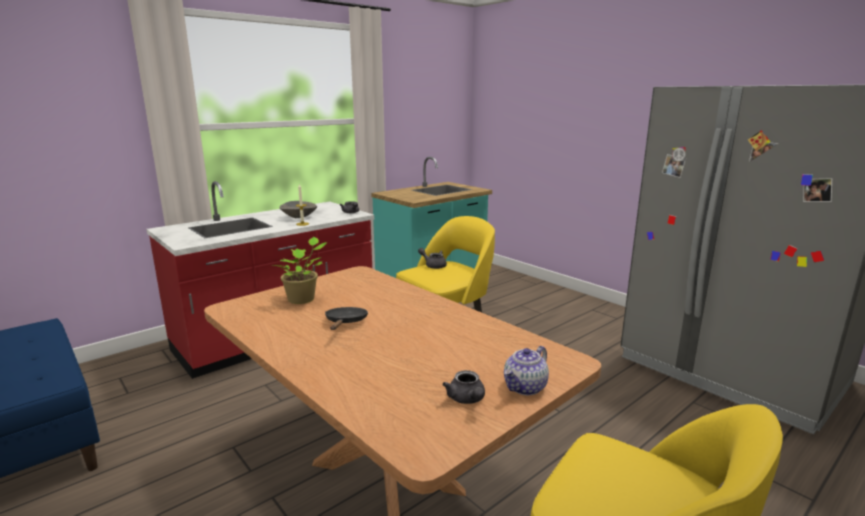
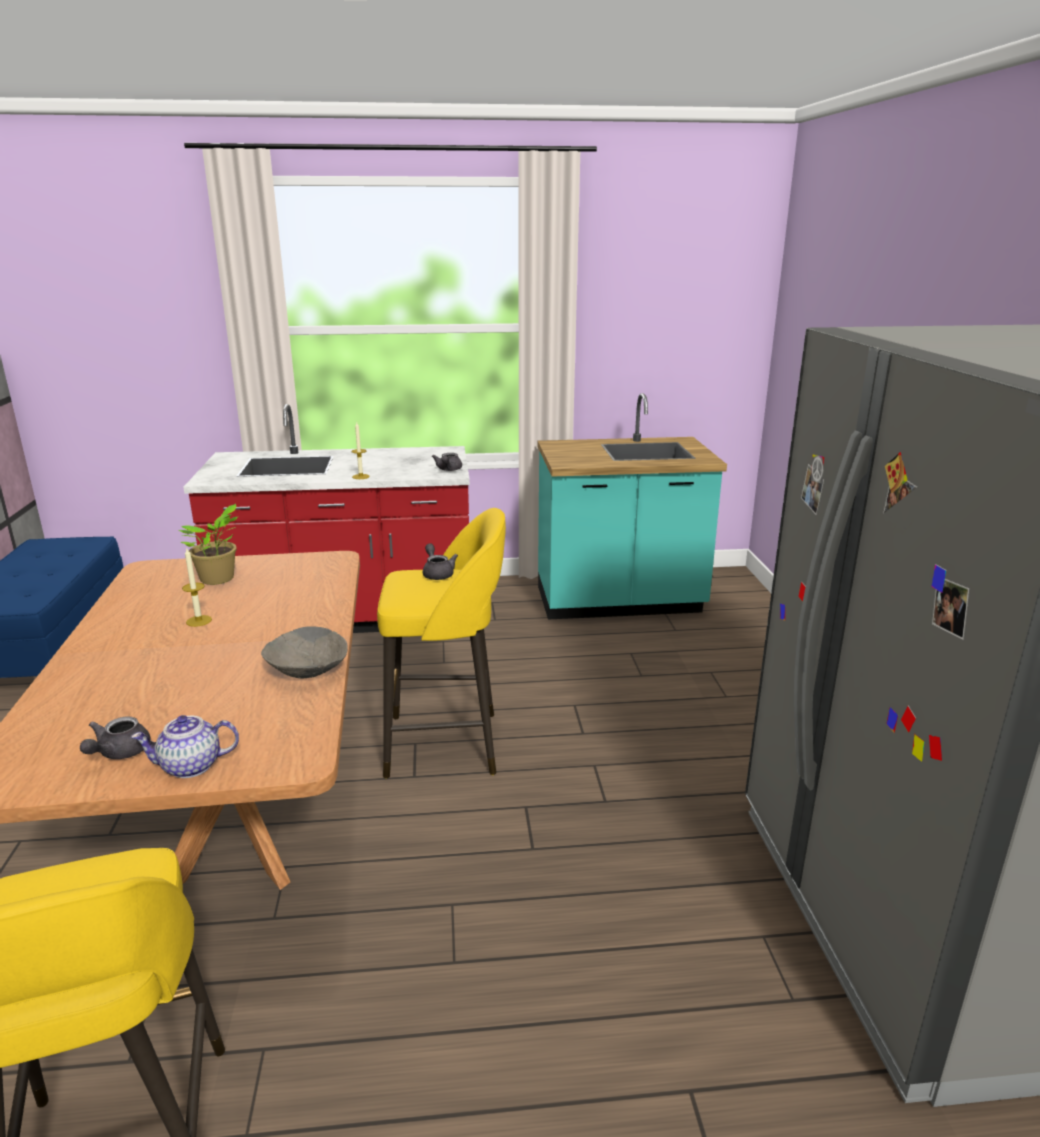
camera: 35 degrees right, 5 degrees up
(299, 217) = (379, 465): grey bowl -> grey bowl (308, 672)
(345, 322) = (199, 621): black frying pan -> candle

